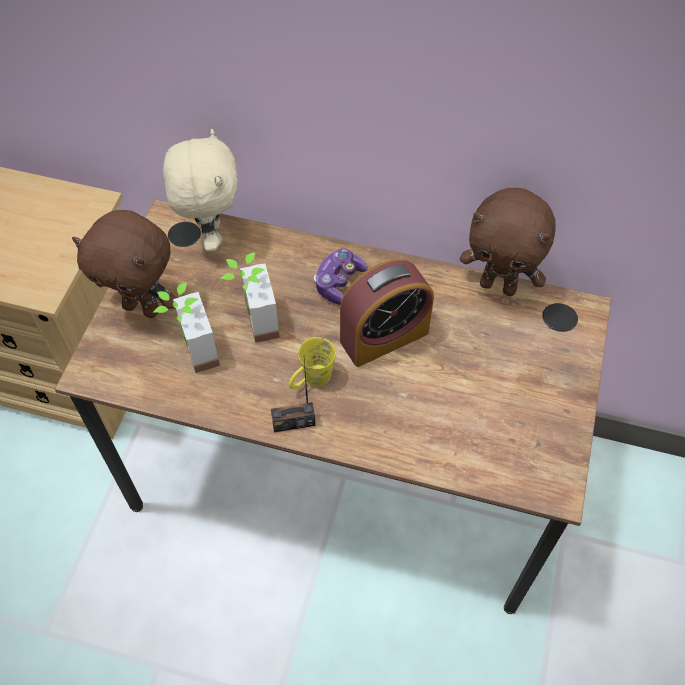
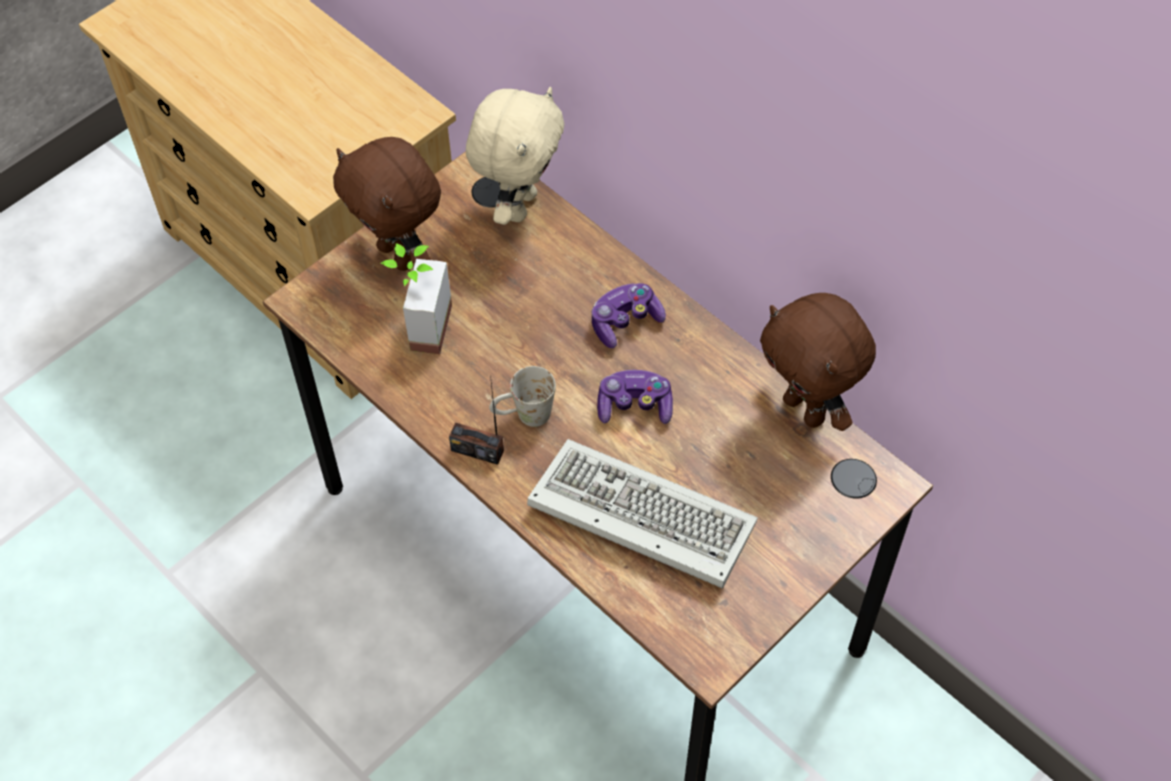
camera: 30 degrees right, 0 degrees up
(252, 322) = (502, 323): potted plant -> none
(311, 381) = (523, 416): yellow mug -> white mug
(384, 337) = (634, 406): alarm clock -> game controller
(438, 415) = (635, 517): none -> keyboard

